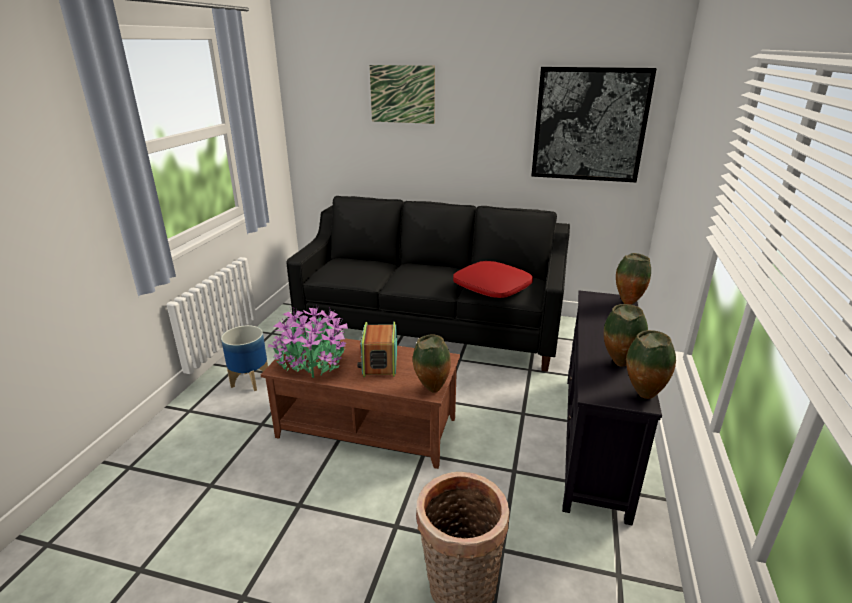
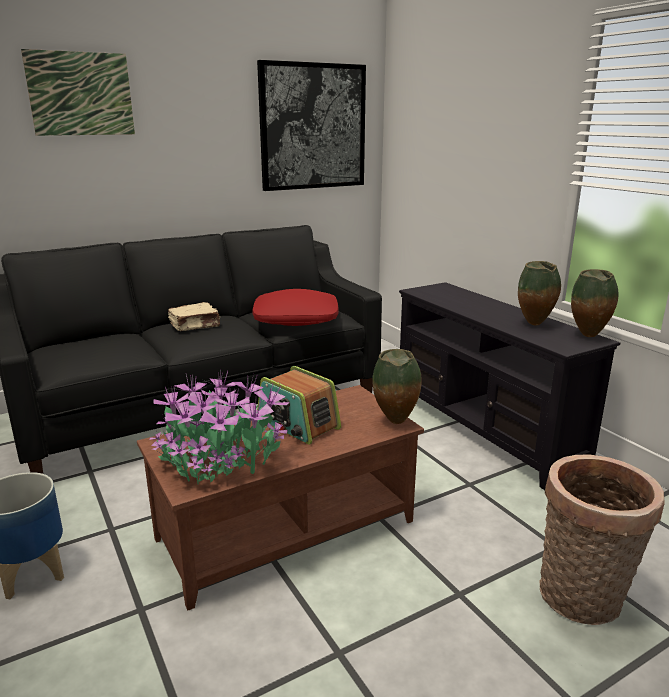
camera: 45 degrees left, 5 degrees down
(423, 271) = (195, 325): none -> beige book
(627, 302) = (450, 287): vase -> none

